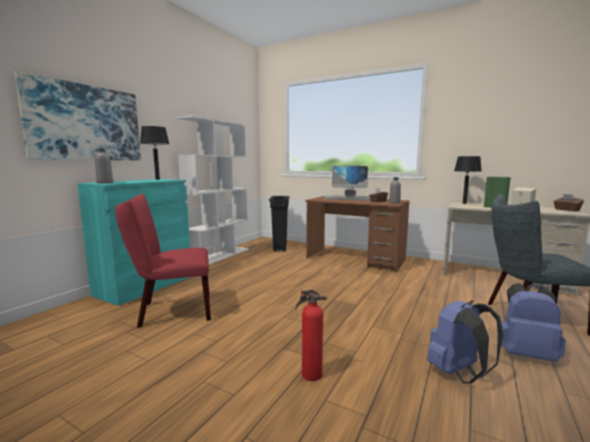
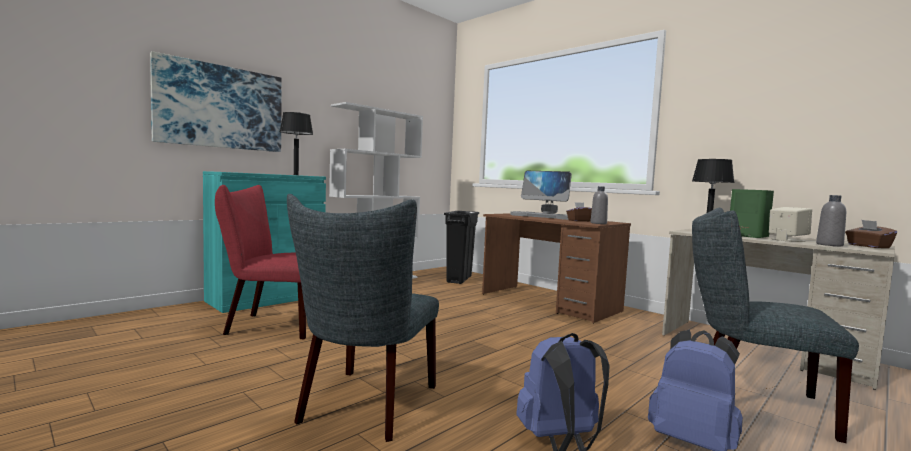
camera: 15 degrees right, 5 degrees down
(105, 183) = (227, 171): grey bottle -> grey bottle (829, 245)
(310, 374) = (364, 407): fire extinguisher -> grey chair

